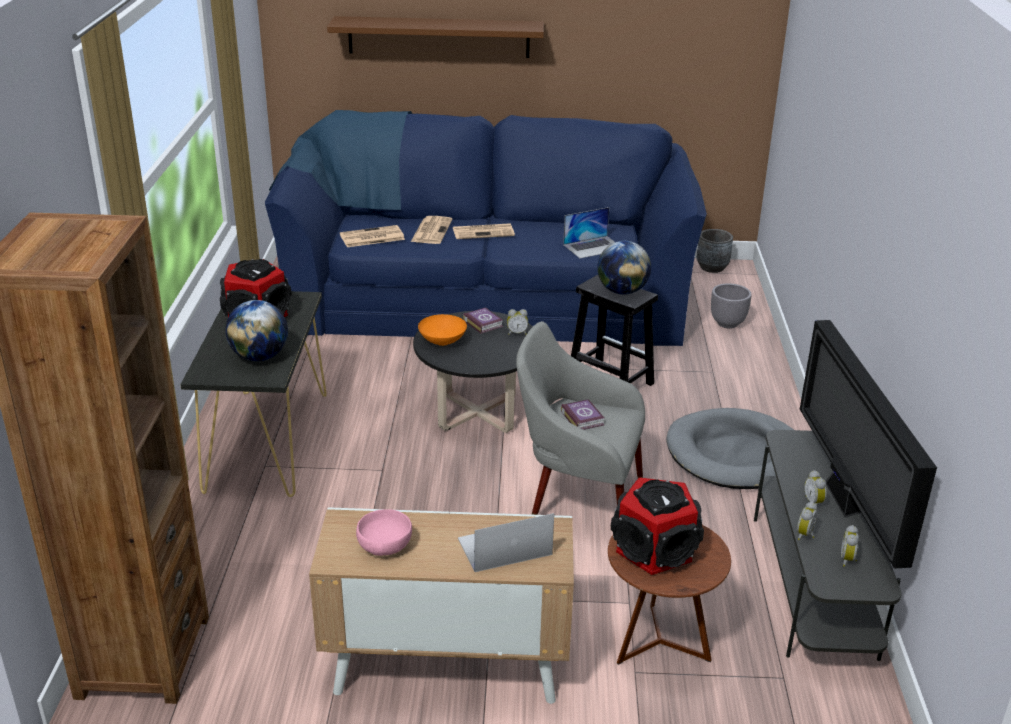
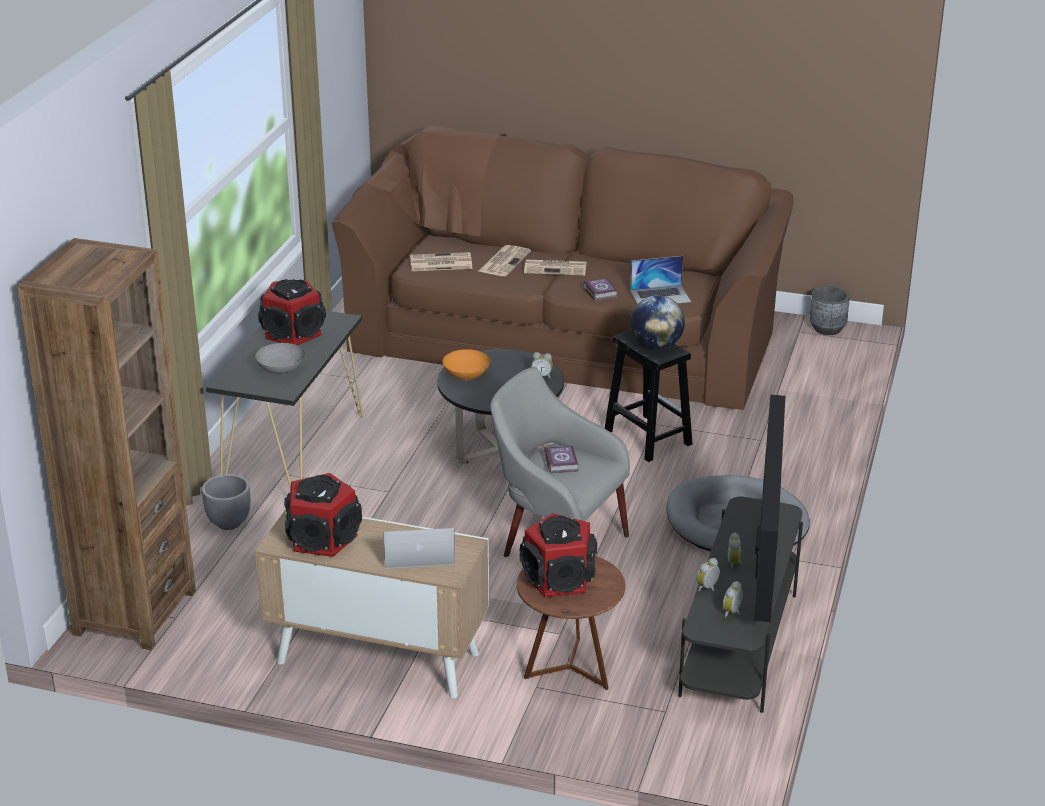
camera: 15 degrees right, 0 degrees up
(259, 357) = (281, 371): globe -> grey bowl
(385, 545) = (323, 539): pink bowl -> speaker
(439, 37) = (541, 58): brown shelf -> none
(483, 323) = (514, 362): book -> book (600, 292)
(485, 296) = (564, 334): blue sofa -> brown sofa
(728, 323) = (807, 392): grey planter -> grey planter (229, 523)

